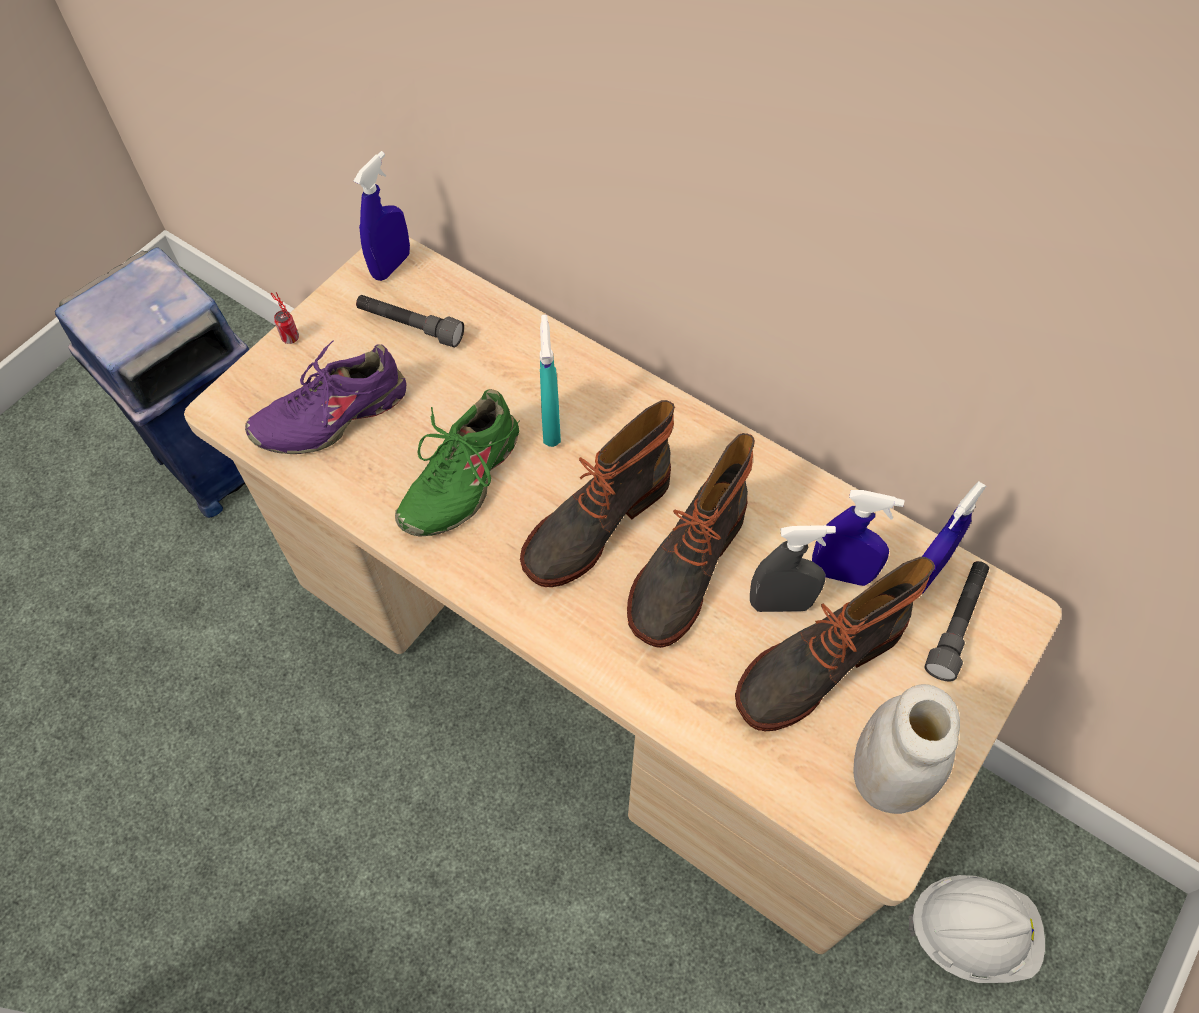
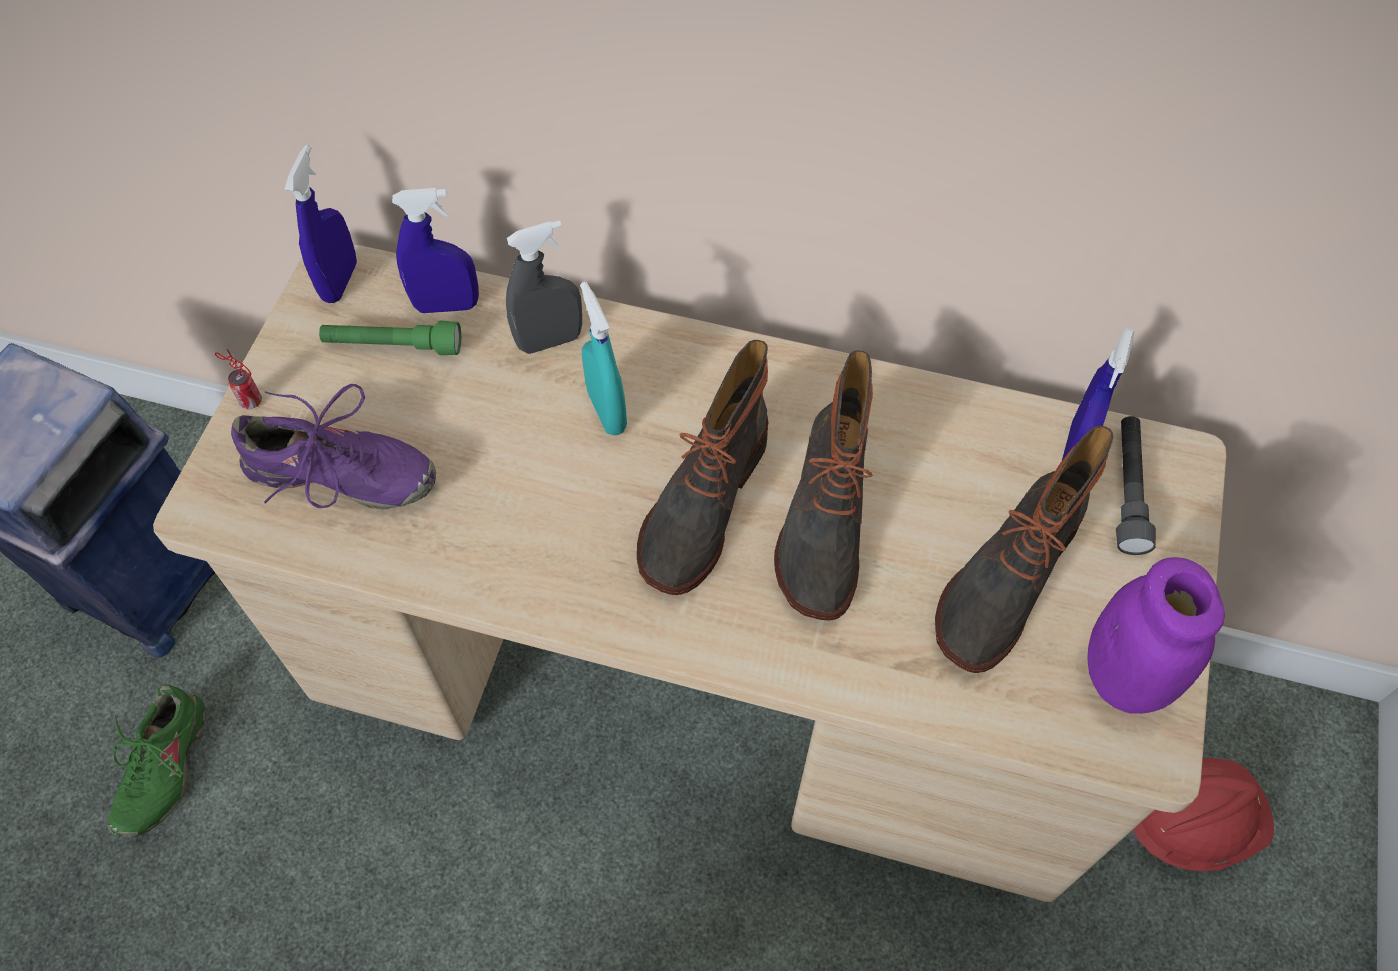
camera: 20 degrees left, 0 degrees up
(331, 415) = (341, 477): purple shoe -> purple shoe turned 120 degrees counterclockwise
(410, 326) = (393, 346): grey flashlight -> green flashlight
(460, 479) = (527, 503): green shoe -> green shoe (162, 767)
(780, 604) = (940, 529): grey spray bottle -> grey spray bottle (550, 341)
(841, 574) = (989, 476): blue spray bottle -> blue spray bottle (447, 305)
(885, 777) = (1124, 677): white jar -> purple jar
(971, 932) = (1190, 820): white hard hat -> red hard hat

